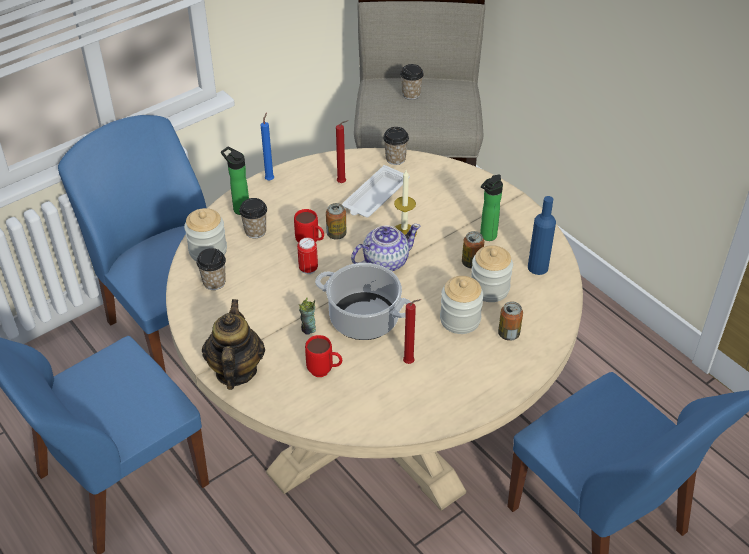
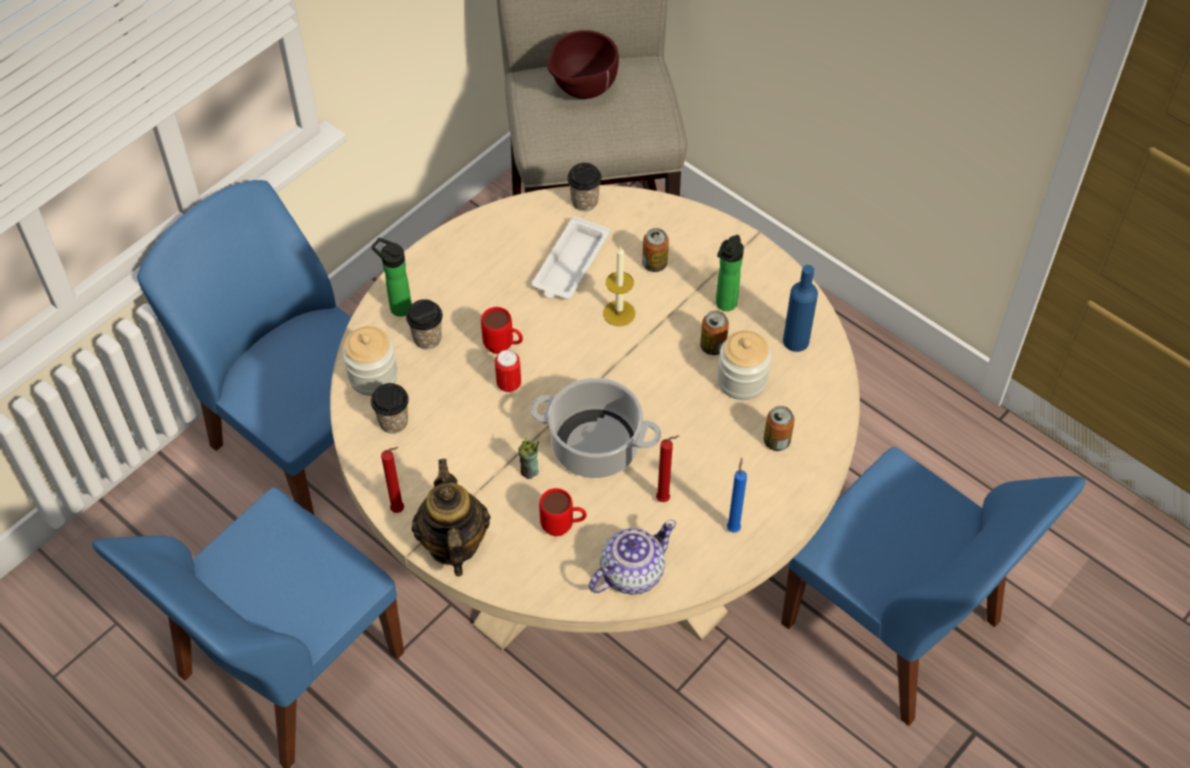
camera: 10 degrees left, 10 degrees up
(270, 179) = (427, 256): blue candle -> blue candle (733, 527)
(336, 234) = (533, 328): can -> can (654, 264)
(343, 183) = (524, 249): red candle -> red candle (400, 510)
(385, 261) = (603, 360): teapot -> teapot (630, 573)
(411, 94) = (581, 92): cup -> brown bowl
(460, 319) = (714, 430): jar -> none

